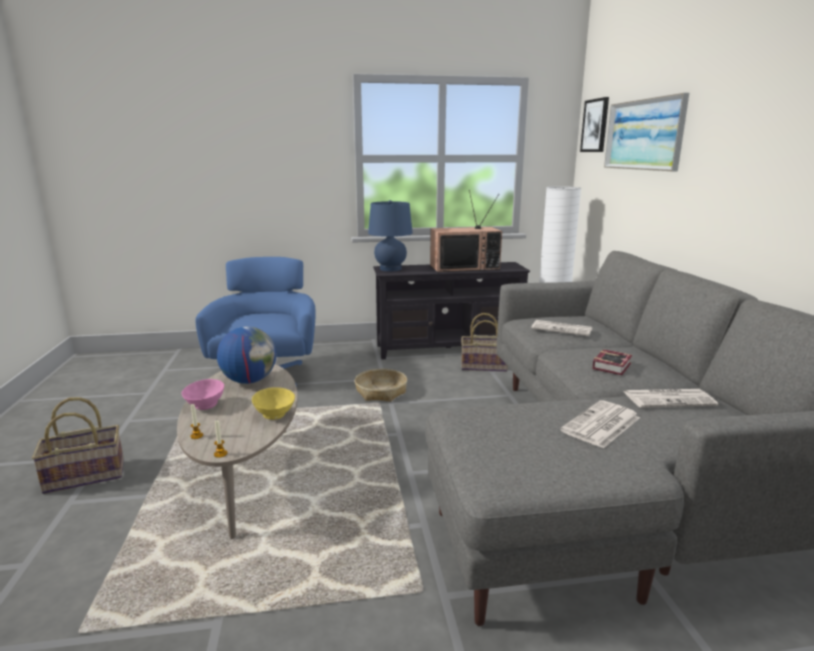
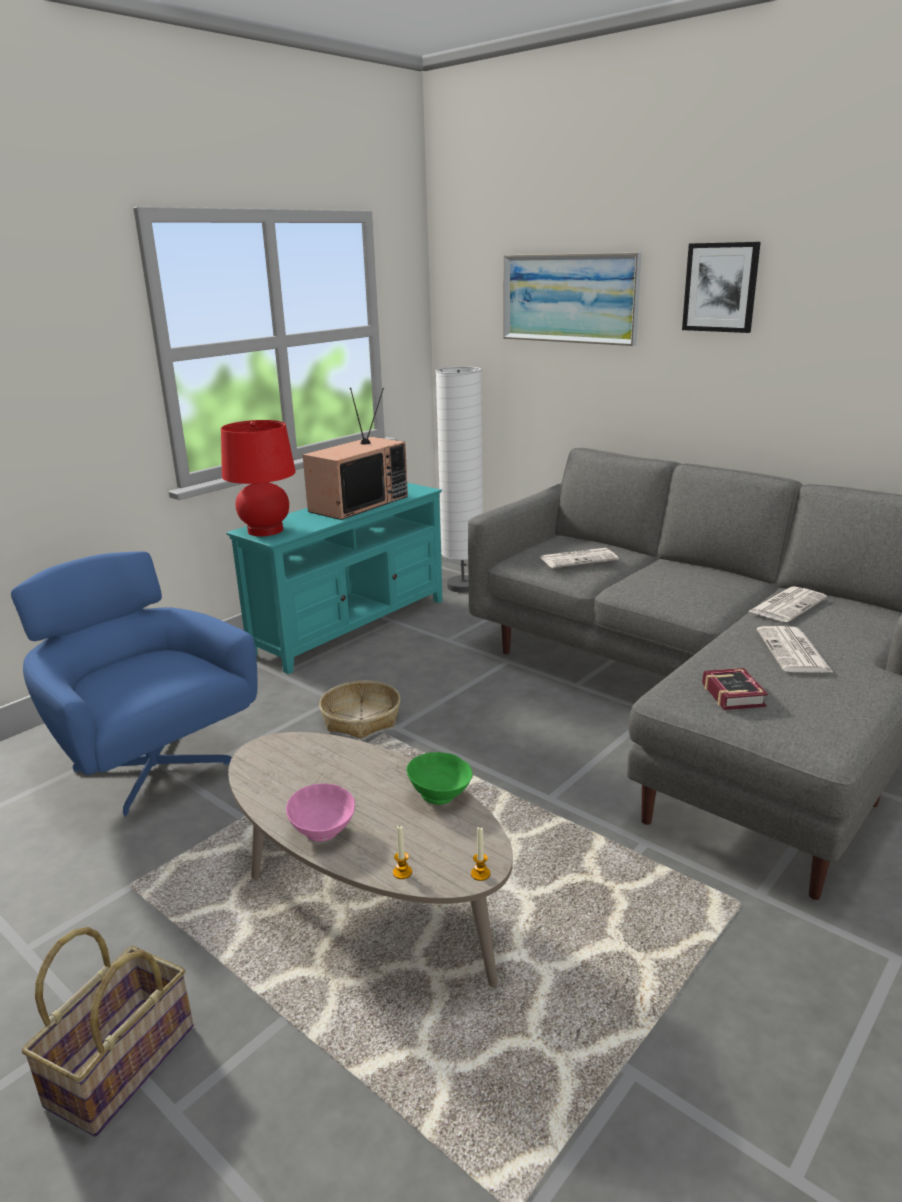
camera: 40 degrees left, 5 degrees up
(249, 381) = (307, 770): globe -> none
(274, 415) = (440, 796): yellow bowl -> green bowl
(390, 269) = (265, 530): blue table lamp -> red table lamp
(448, 348) = (350, 627): black tv stand -> turquoise tv stand
(484, 366) = (428, 635): basket -> none
(595, 125) = (468, 280): picture -> picture (720, 287)
(613, 366) = (694, 587): book -> book (733, 693)

